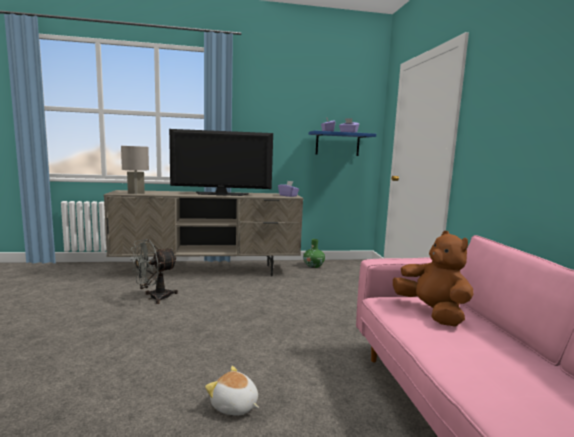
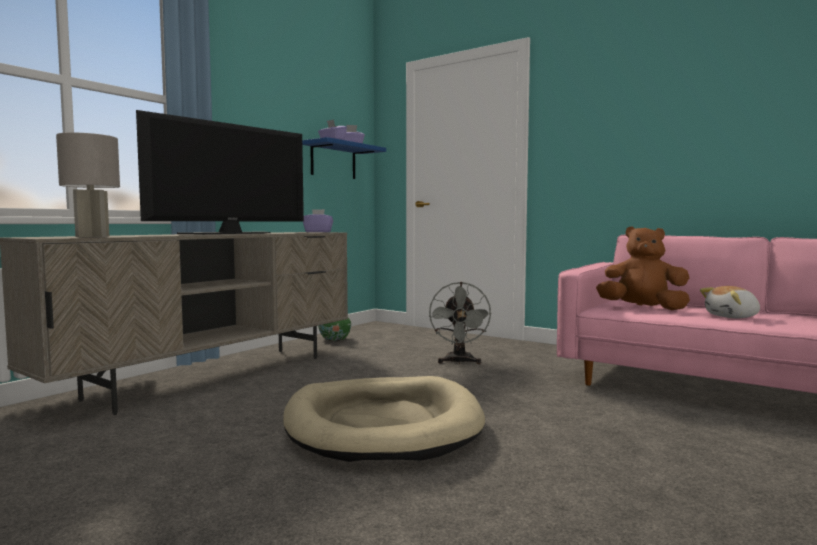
camera: 45 degrees left, 5 degrees down
(154, 298) = (227, 423): grey fan -> grey fan (459, 362)
(195, 327) = (383, 425): none -> beige dog bed
(234, 406) = (601, 453): plush toy -> plush toy (732, 317)

